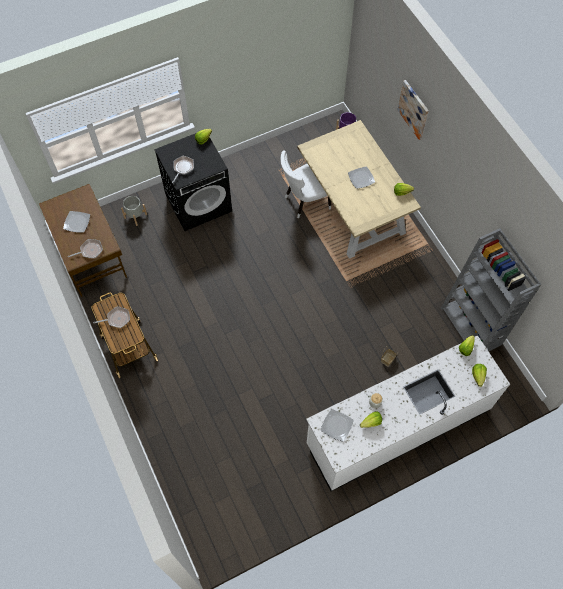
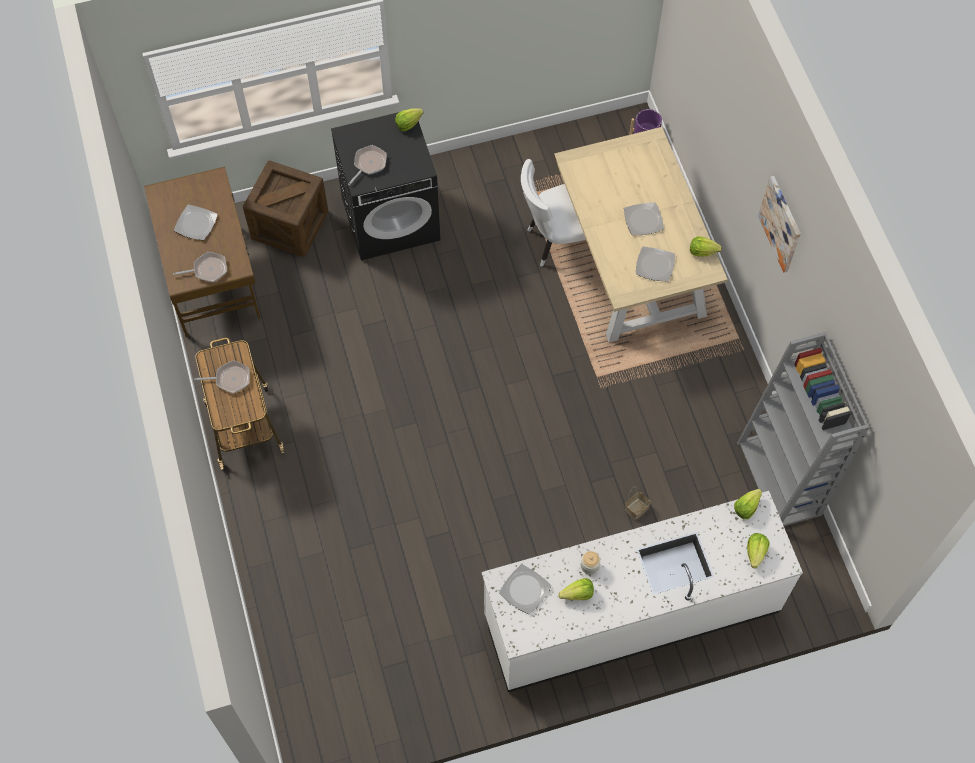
camera: 10 degrees right, 0 degrees up
(135, 216) = (290, 225): grey planter -> crate
(374, 205) = (654, 265): none -> plate
(414, 109) = (734, 127): picture -> picture (781, 224)

